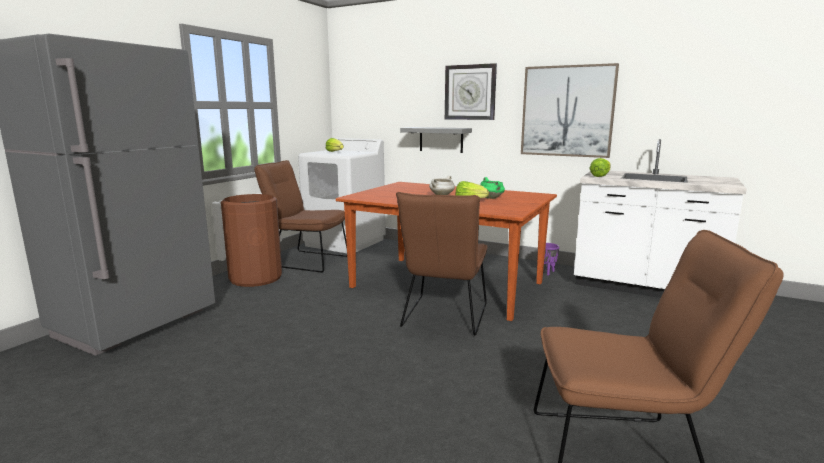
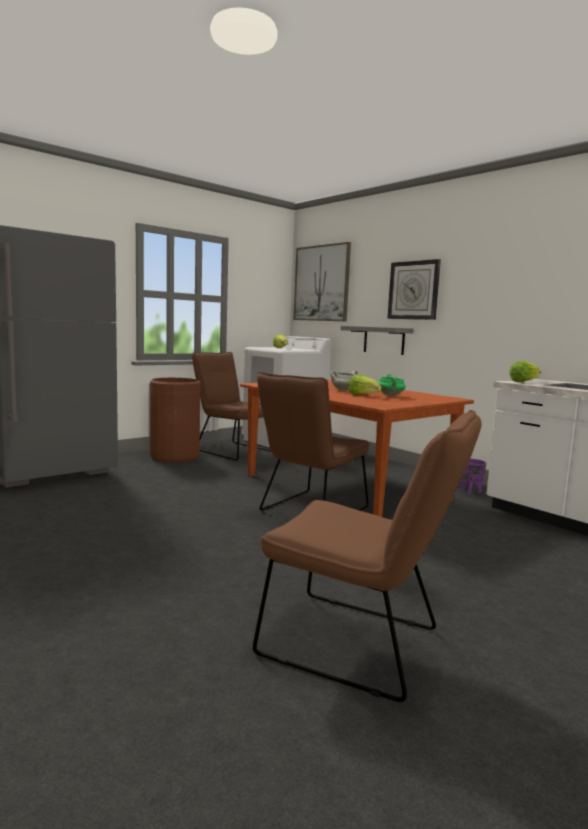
camera: 20 degrees right, 5 degrees down
(567, 111) = (510, 311): picture -> picture (321, 283)

